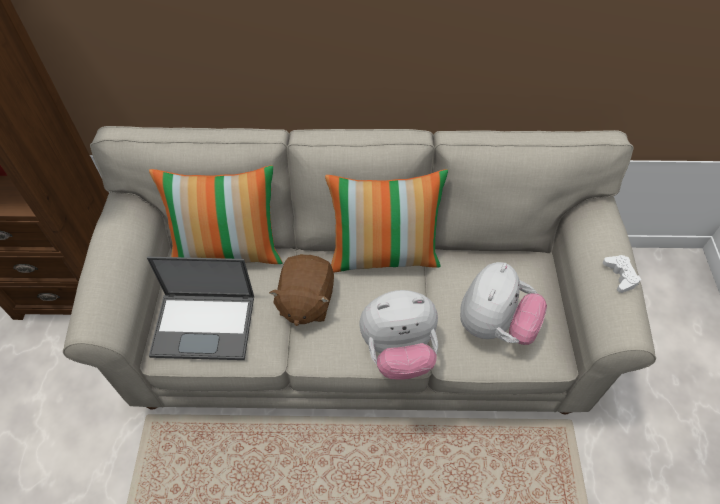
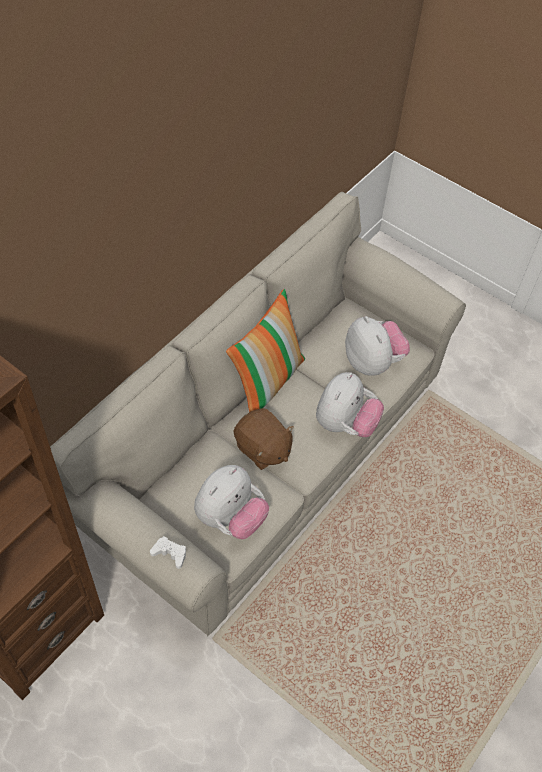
camera: 55 degrees left, 0 degrees up
(205, 325) = (230, 518): laptop -> plush toy
(229, 250) = (177, 467): pillow -> none
(620, 276) = (412, 276): white game controller -> white game controller (170, 553)

